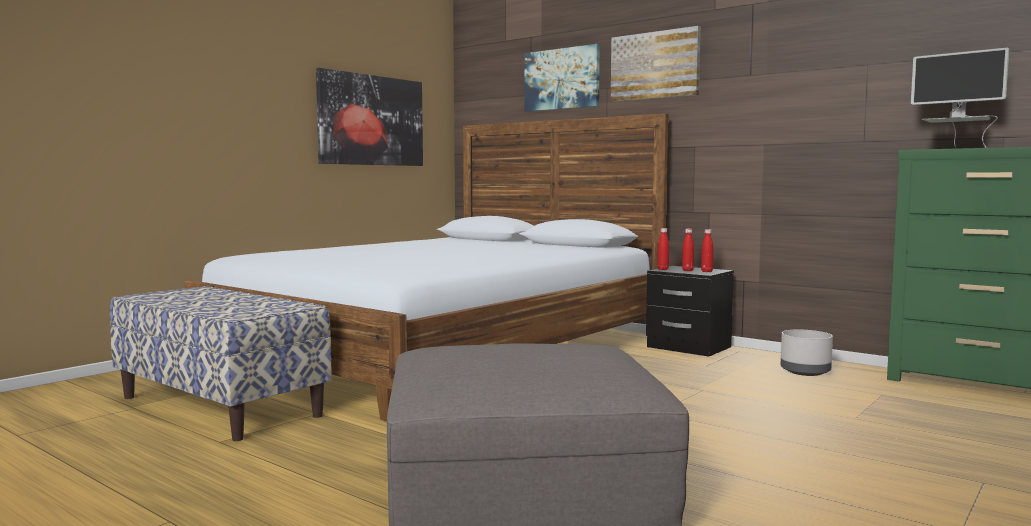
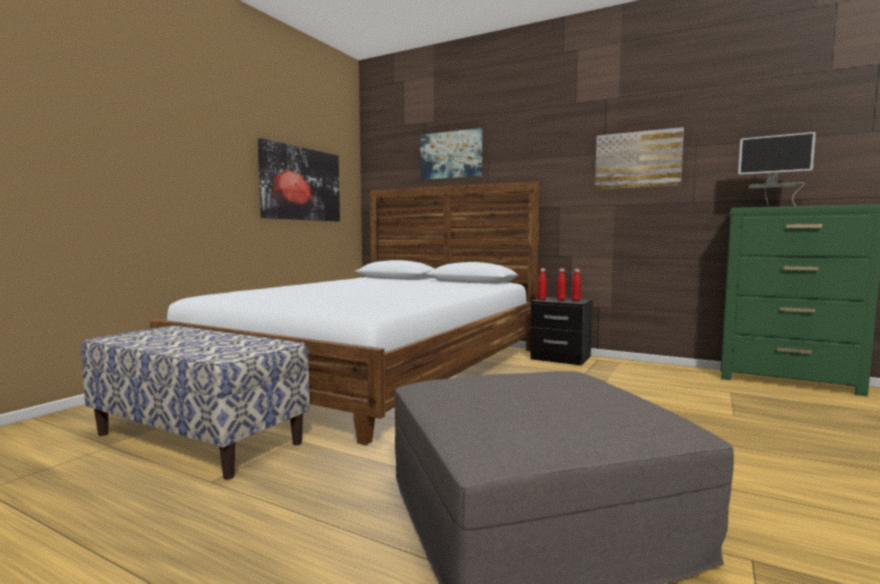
camera: 10 degrees left, 0 degrees up
(655, 65) = (528, 145): picture -> picture (638, 160)
(805, 372) = (660, 375): grey planter -> none

